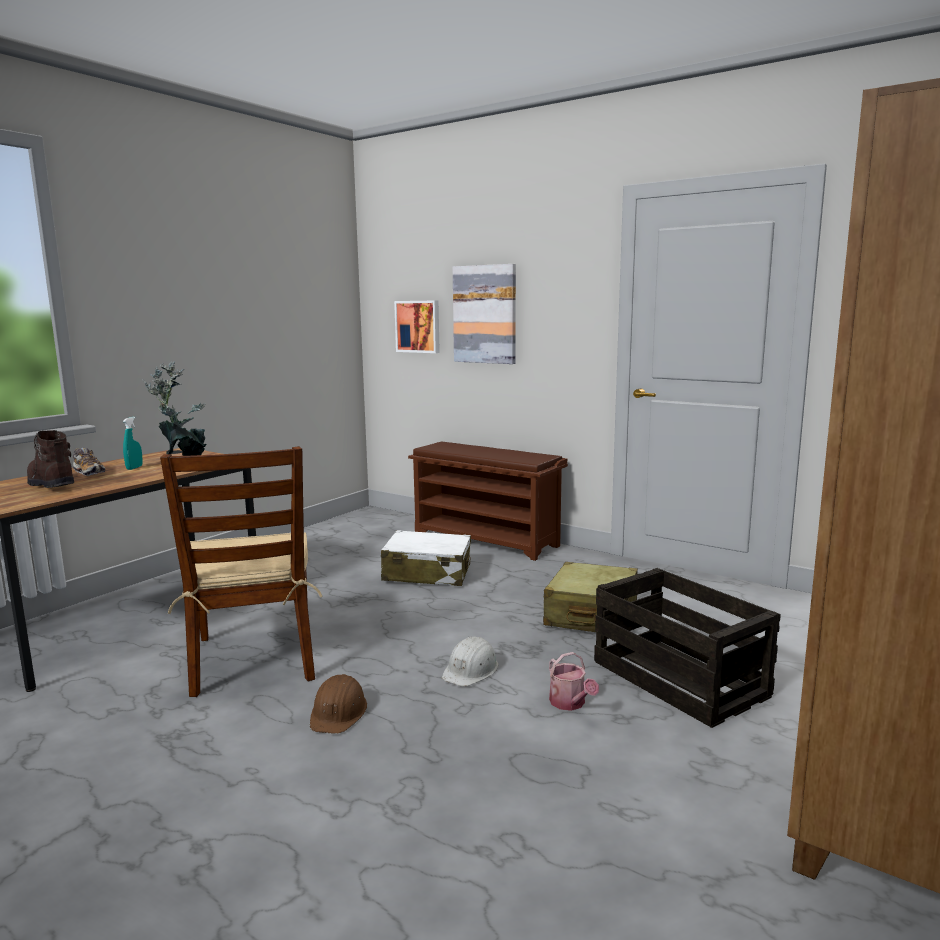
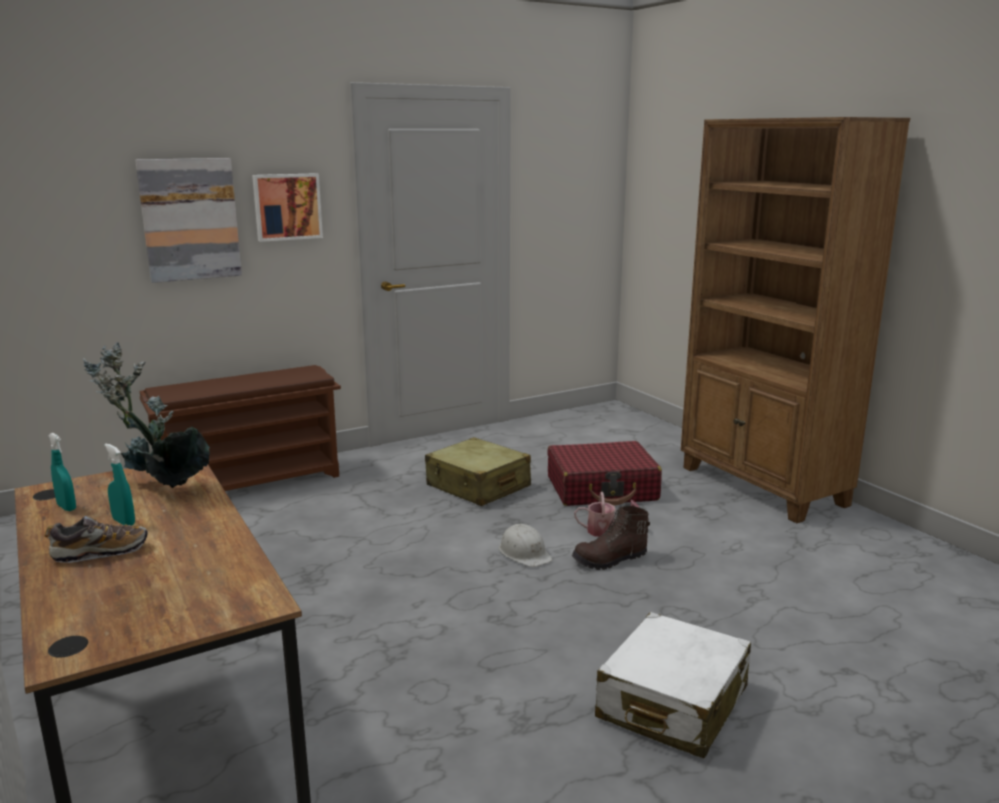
camera: 65 degrees left, 5 degrees up
(50, 484) = (144, 579): brown boot -> brown boot (610, 560)
(155, 457) = (66, 507): none -> turquoise spray bottle
(255, 659) = (395, 657): brown chair -> none
(339, 712) = (547, 624): brown hard hat -> none
(418, 326) = (75, 241): picture -> picture (287, 206)
(427, 573) = (295, 528): white suitcase -> white suitcase (672, 703)
(680, 679) = (602, 489): crate -> red suitcase

